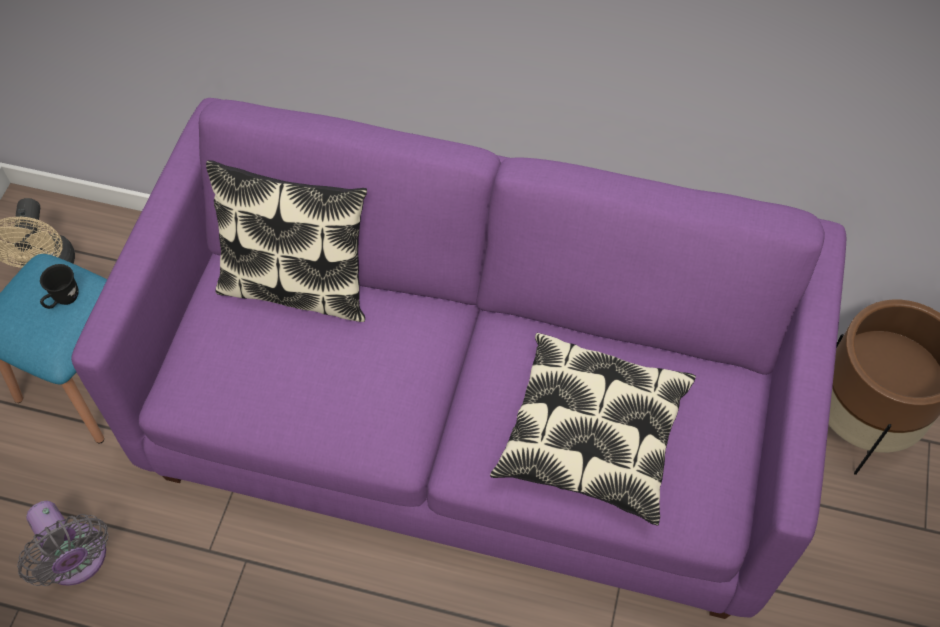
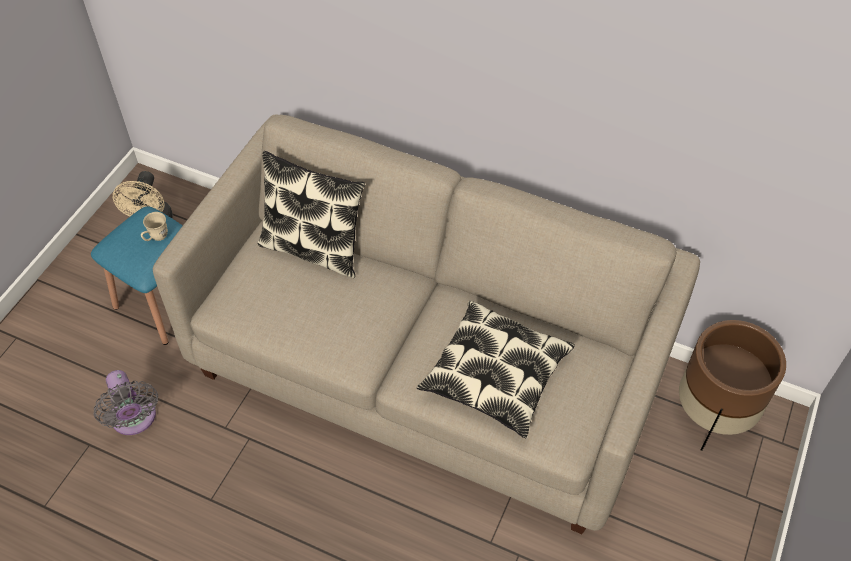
camera: 10 degrees right, 5 degrees down
(63, 300) = (156, 238): black mug -> beige mug
(472, 421) = (427, 370): purple sofa -> beige sofa

